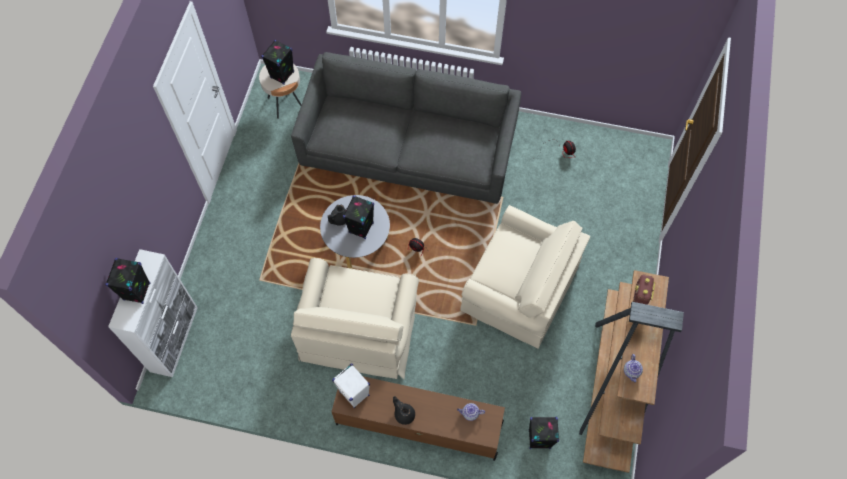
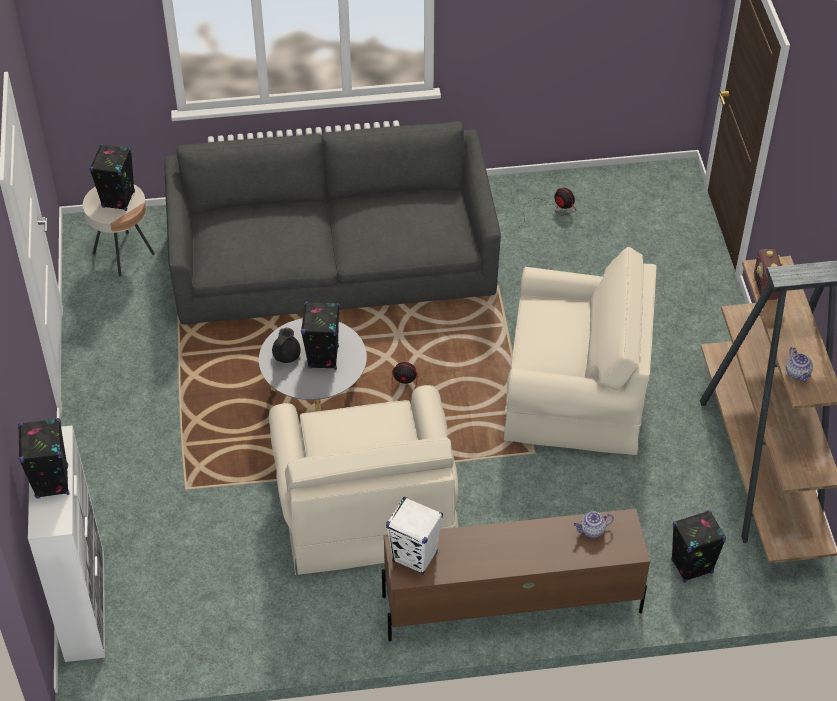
camera: 20 degrees left, 15 degrees down
(404, 414) = (499, 560): black teapot -> none

